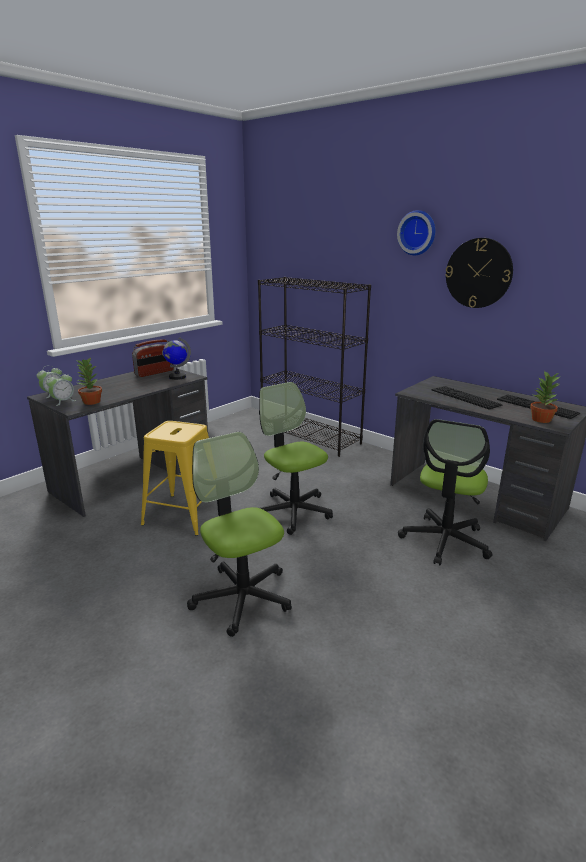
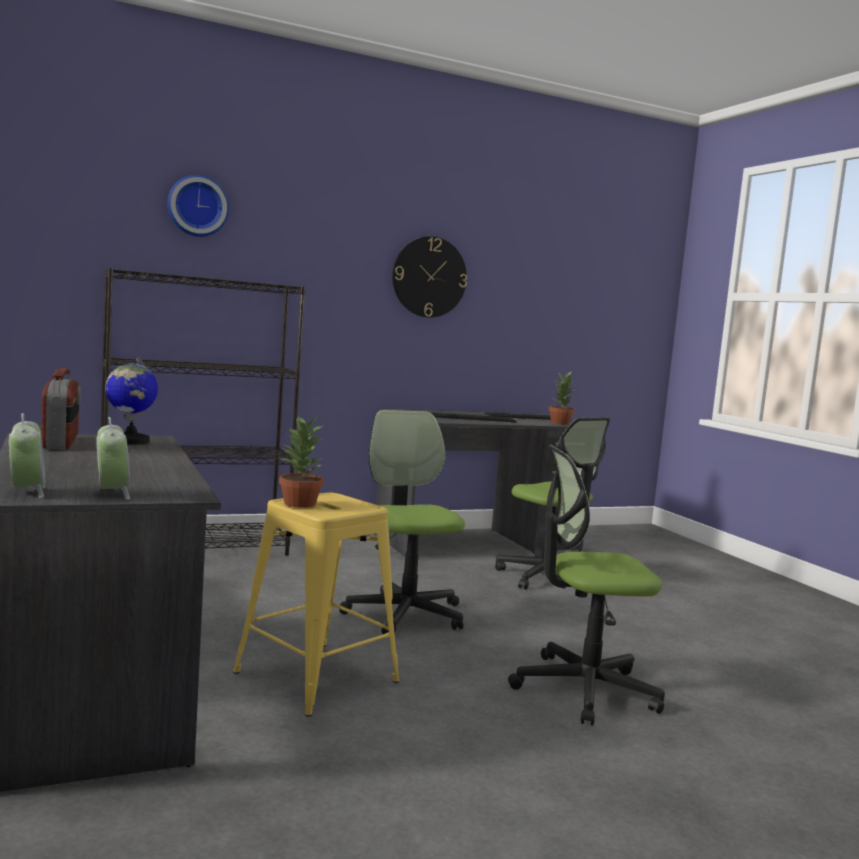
camera: 65 degrees left, 15 degrees down
(91, 402) = (164, 484): potted plant -> potted plant (300, 504)
(293, 511) = (405, 614): office chair -> office chair turned 75 degrees clockwise
(417, 233) = (351, 222): wall clock -> wall clock (197, 206)

